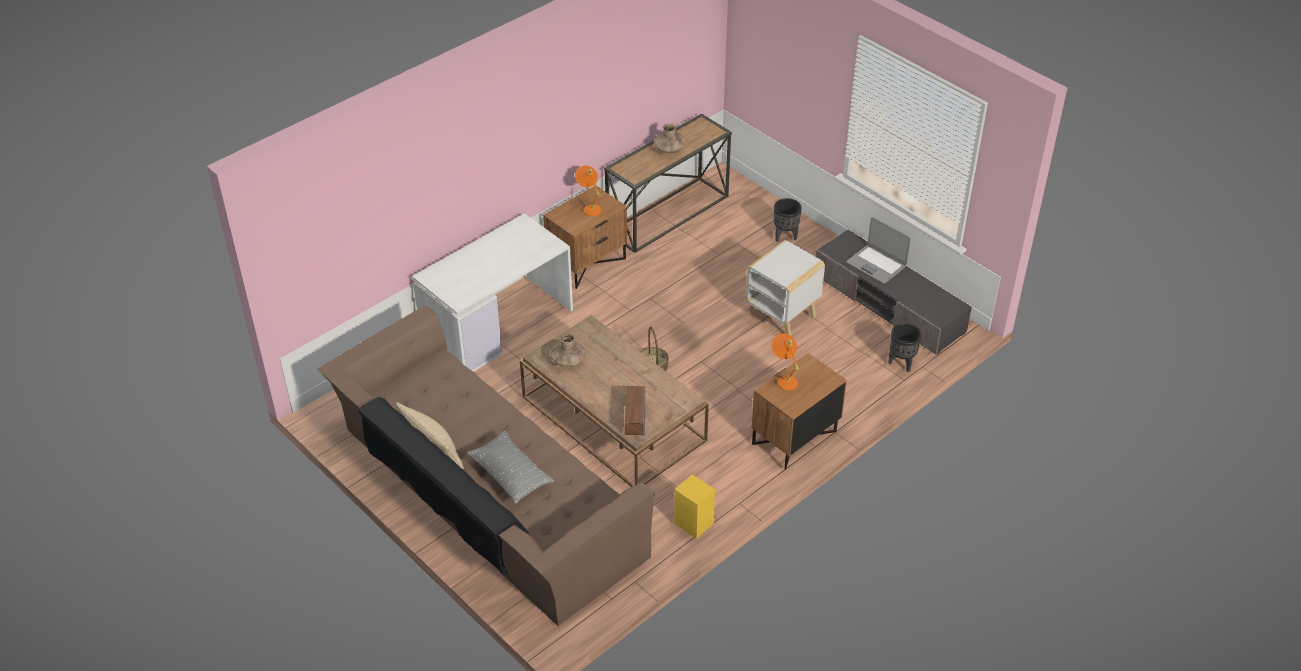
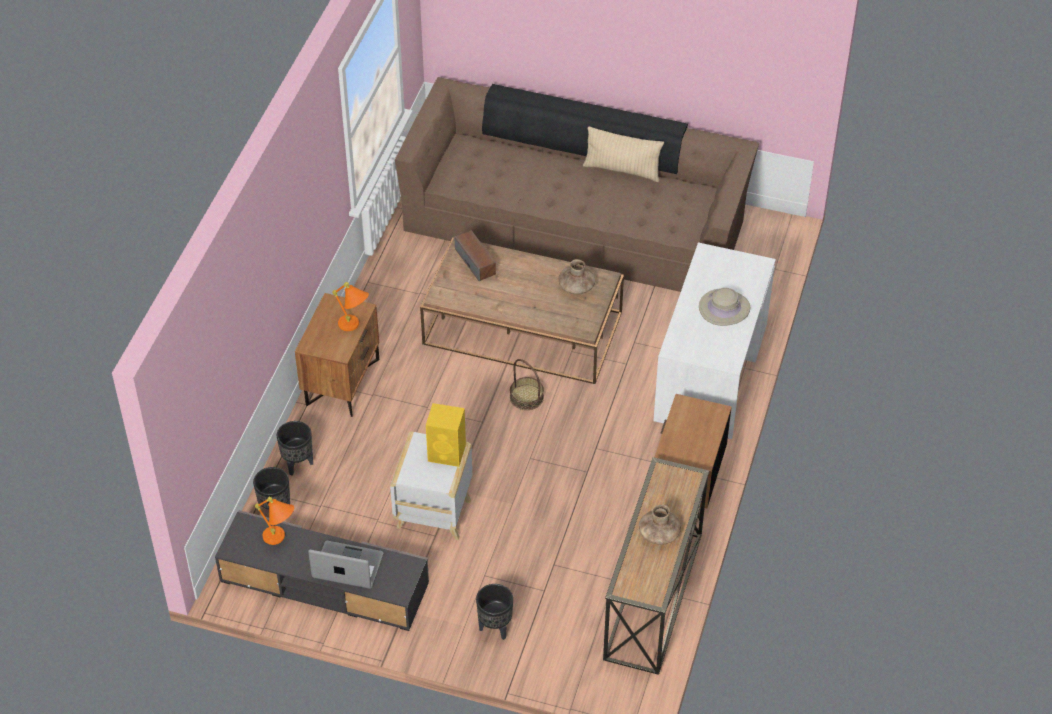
camera: 150 degrees right, 5 degrees up
(489, 257) = (724, 308): none -> beige hat
(510, 475) = (540, 175): grey pillow -> none
(589, 207) = (691, 437): orange table lamp -> orange table lamp (280, 539)
(693, 523) = (387, 270): yellow speaker -> yellow speaker (447, 453)
(866, 389) = (298, 464): none -> black planter

